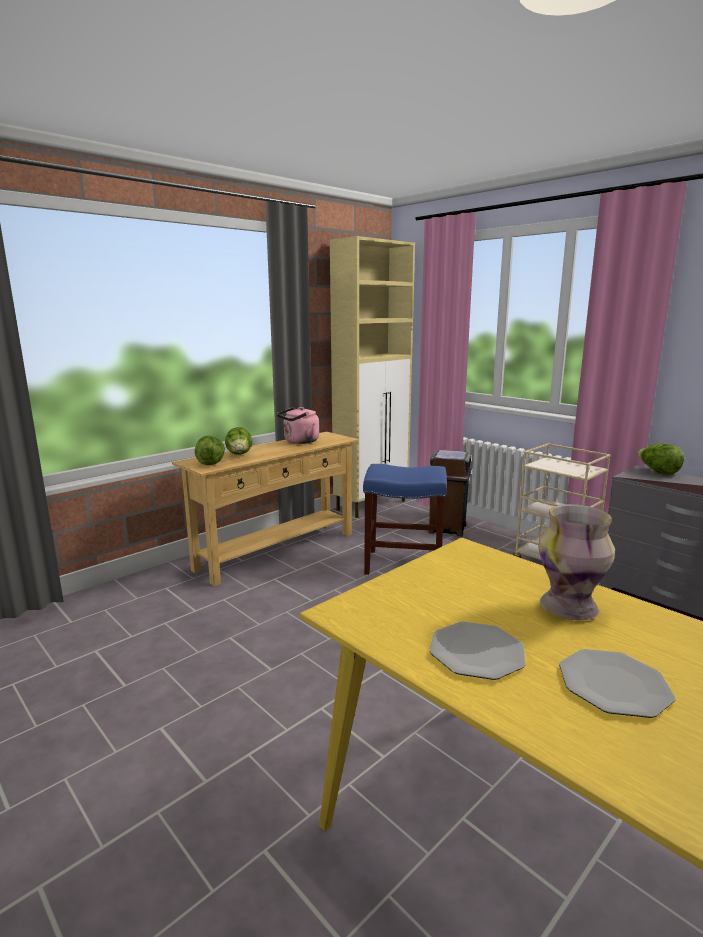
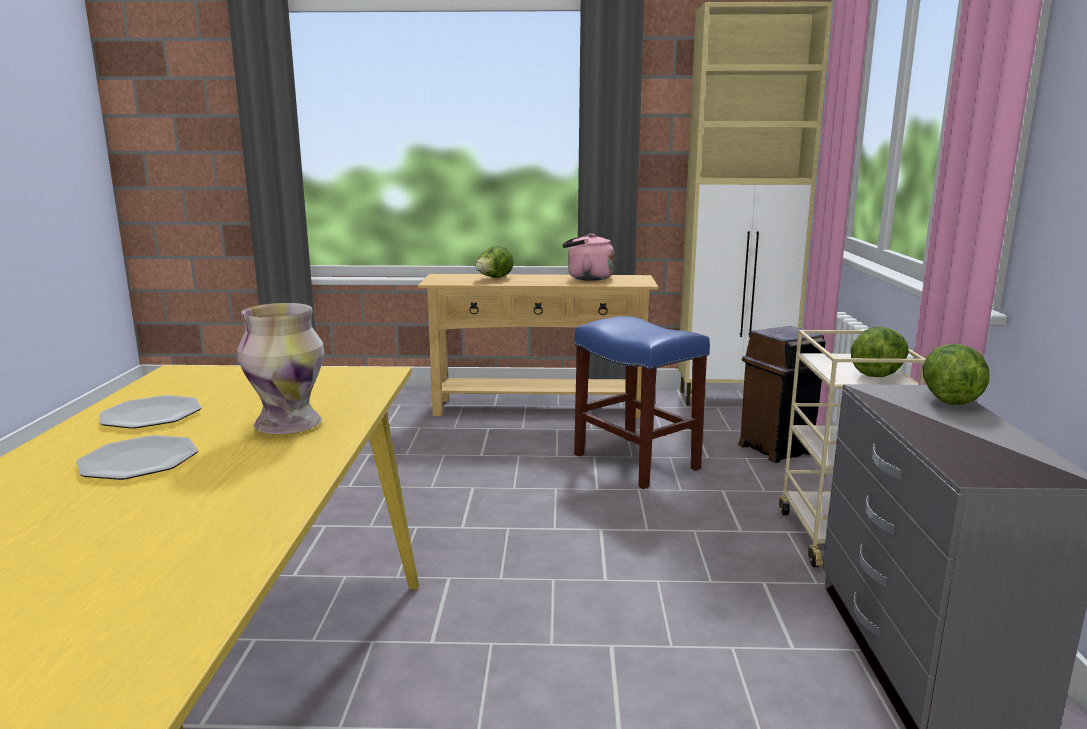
camera: 45 degrees right, 0 degrees up
(211, 463) = (451, 279): lettuce -> lettuce (878, 373)

